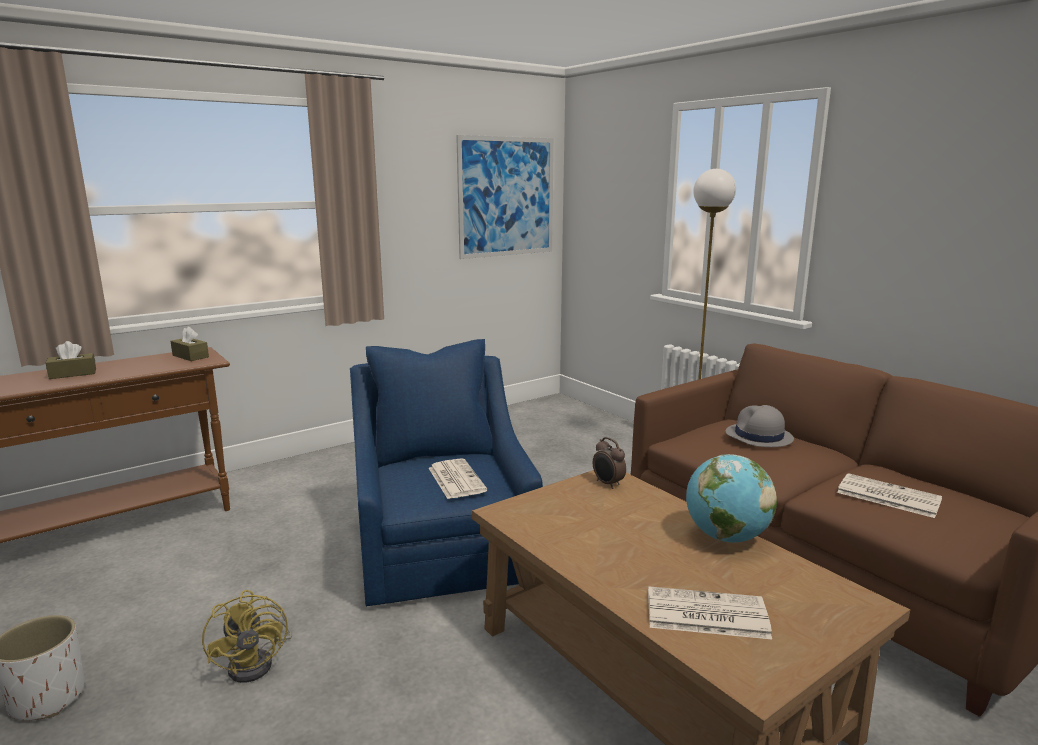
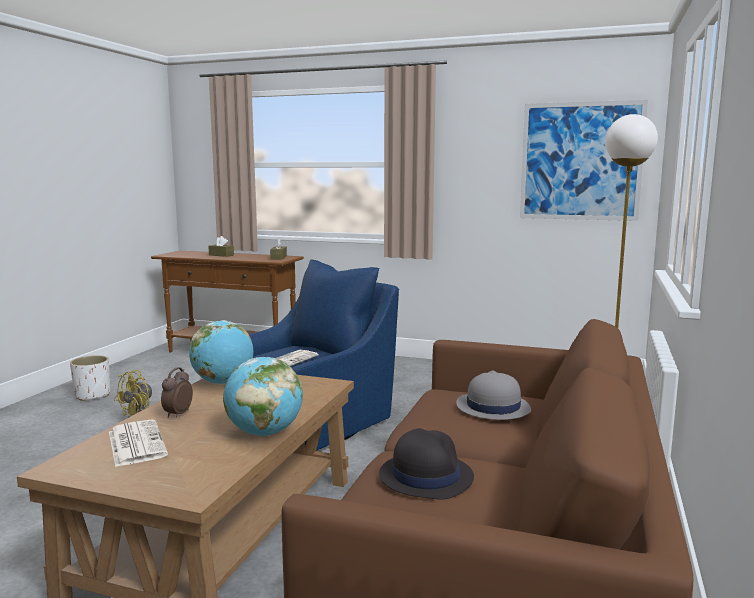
camera: 55 degrees right, 5 degrees down
(537, 524) = (223, 382): none -> globe
(607, 484) = (314, 386): alarm clock -> alarm clock (177, 414)
(886, 496) = (425, 476): newspaper -> black hat

